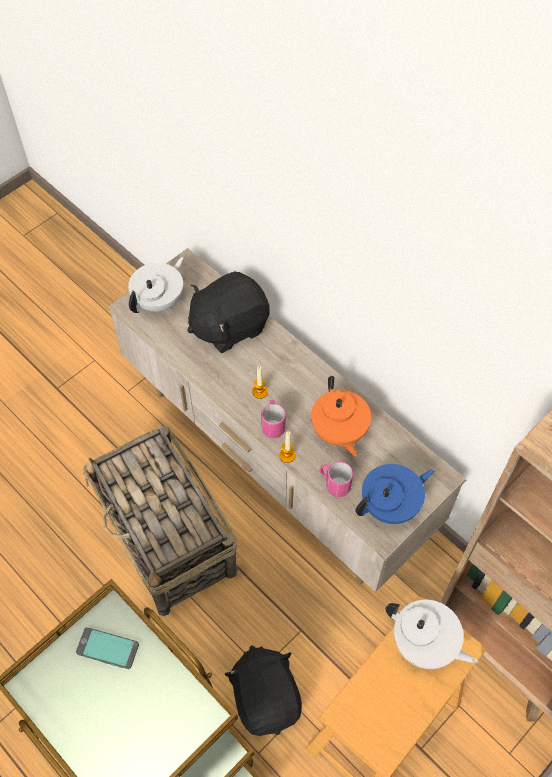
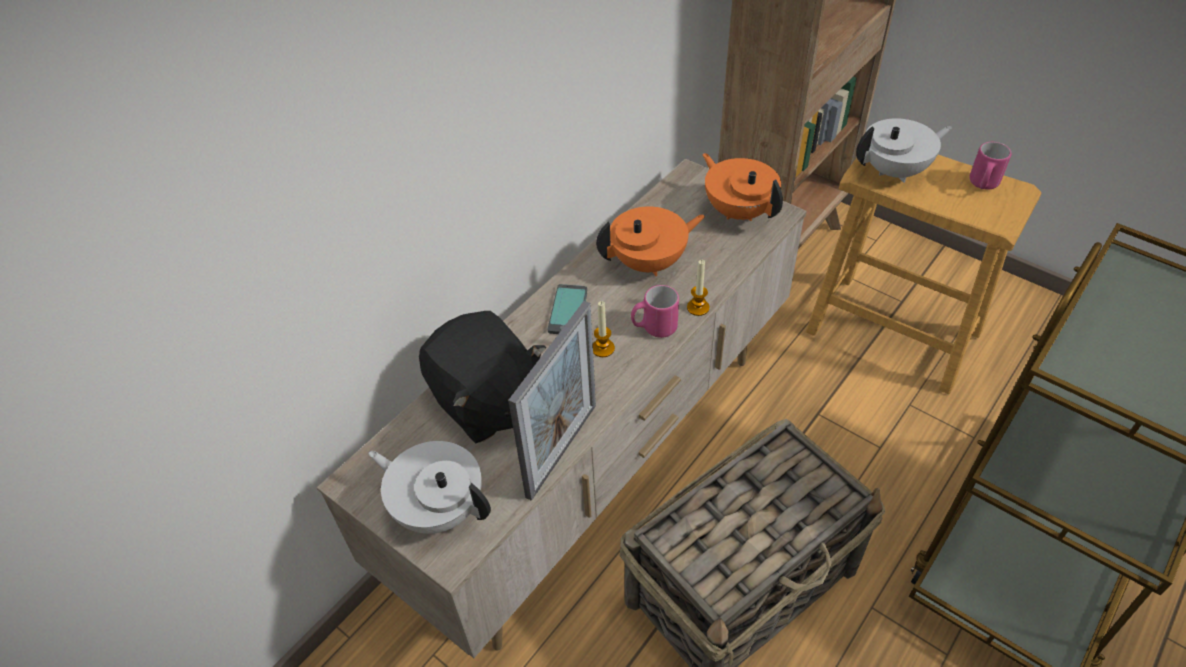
camera: 95 degrees left, 10 degrees down
(107, 648) = (1113, 372): phone -> phone (568, 311)
(184, 361) = (562, 450): none -> picture frame
(266, 697) = (909, 438): black plush toy -> none
(334, 484) = (726, 260): pink mug -> pink mug (982, 185)
(391, 505) = (739, 210): blue teapot -> orange teapot
(424, 644) = (895, 171): white teapot -> white teapot turned 45 degrees clockwise

